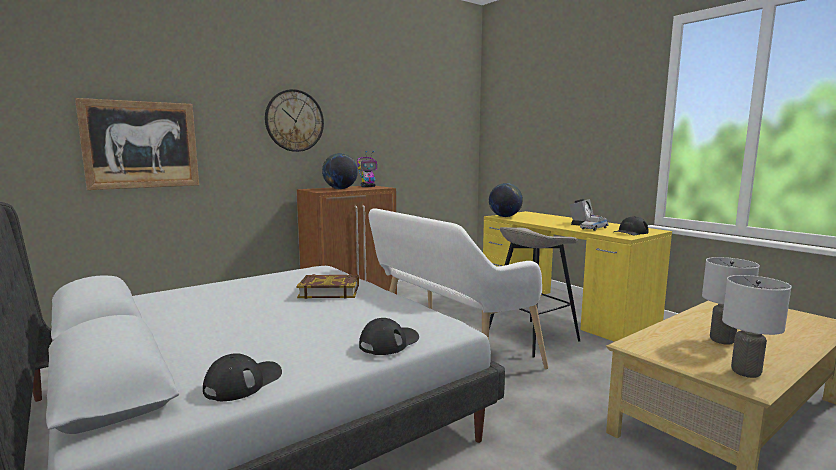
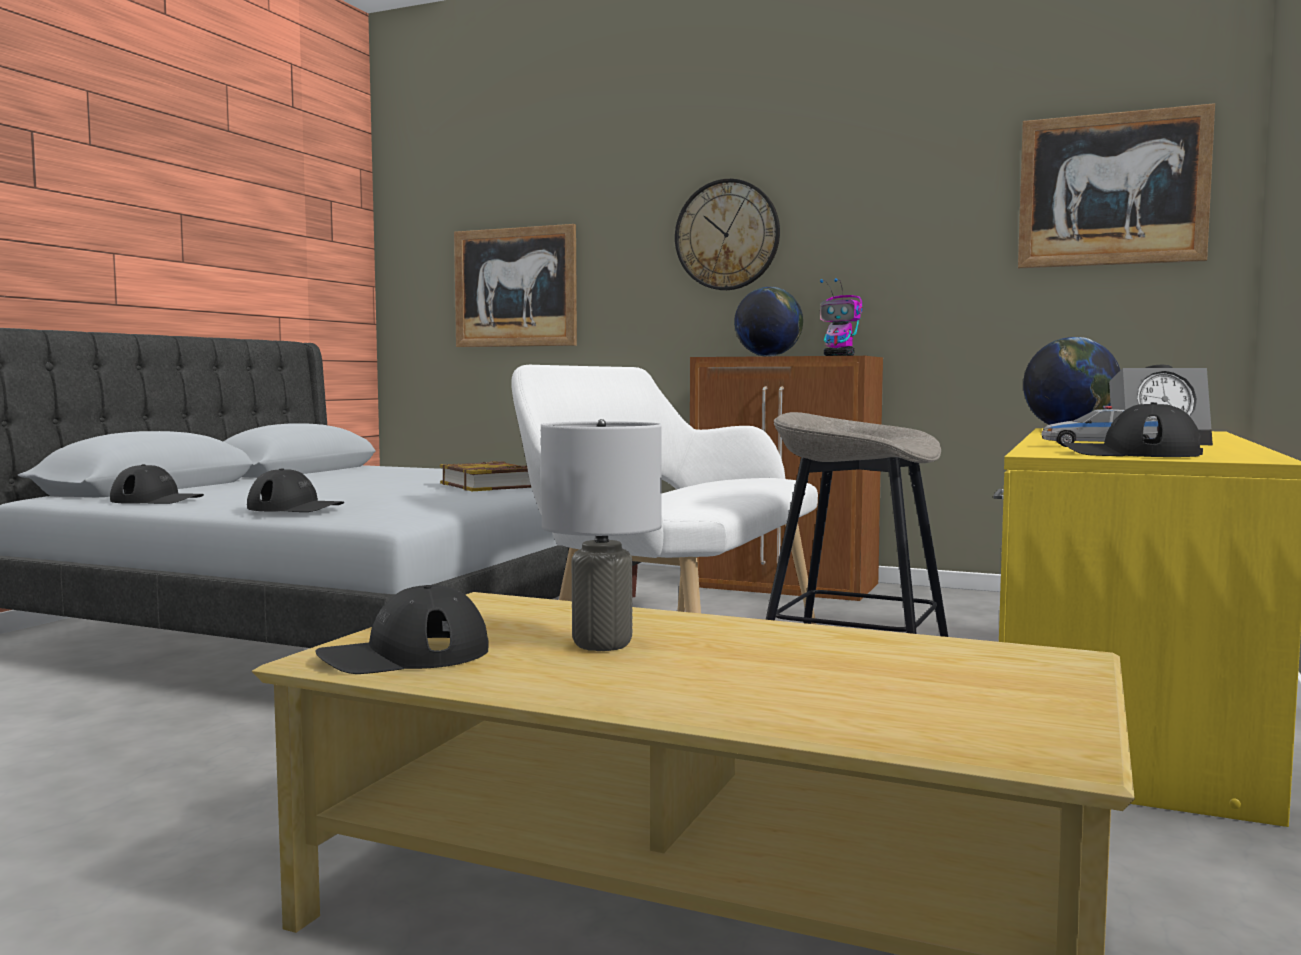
camera: 60 degrees right, 5 degrees down
(444, 117) = (1112, 189): none -> picture
(746, 372) = (404, 655): white table lamp -> black cap

